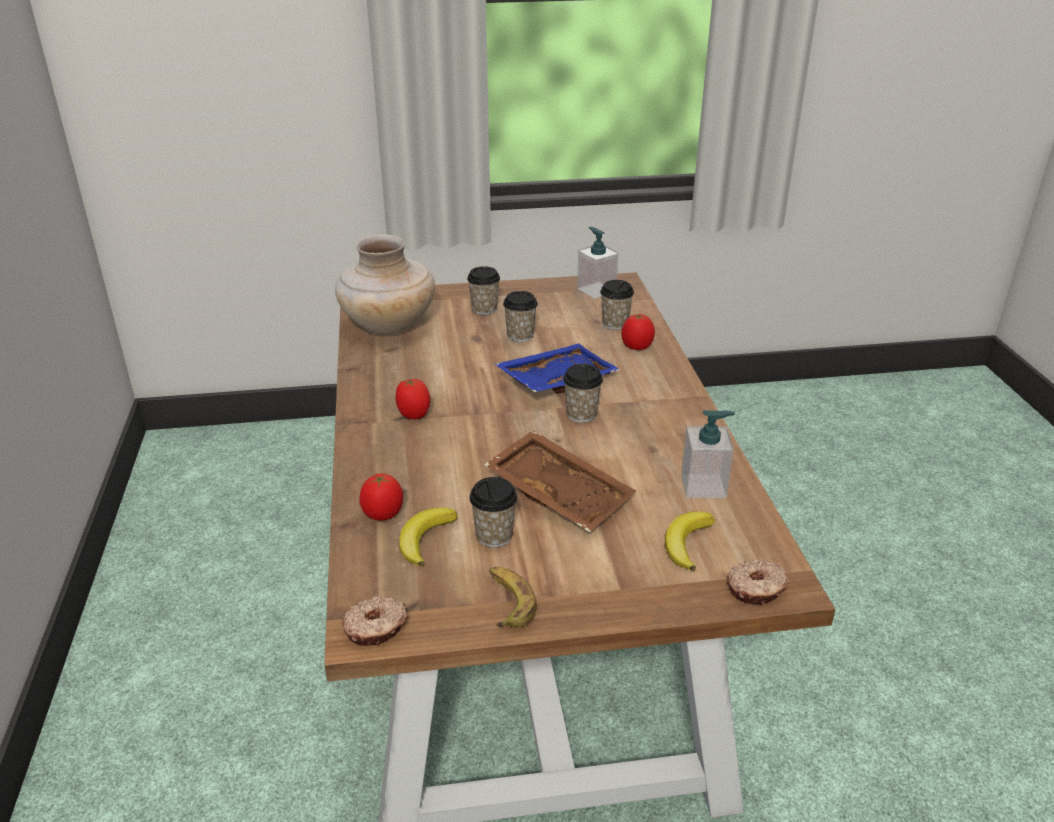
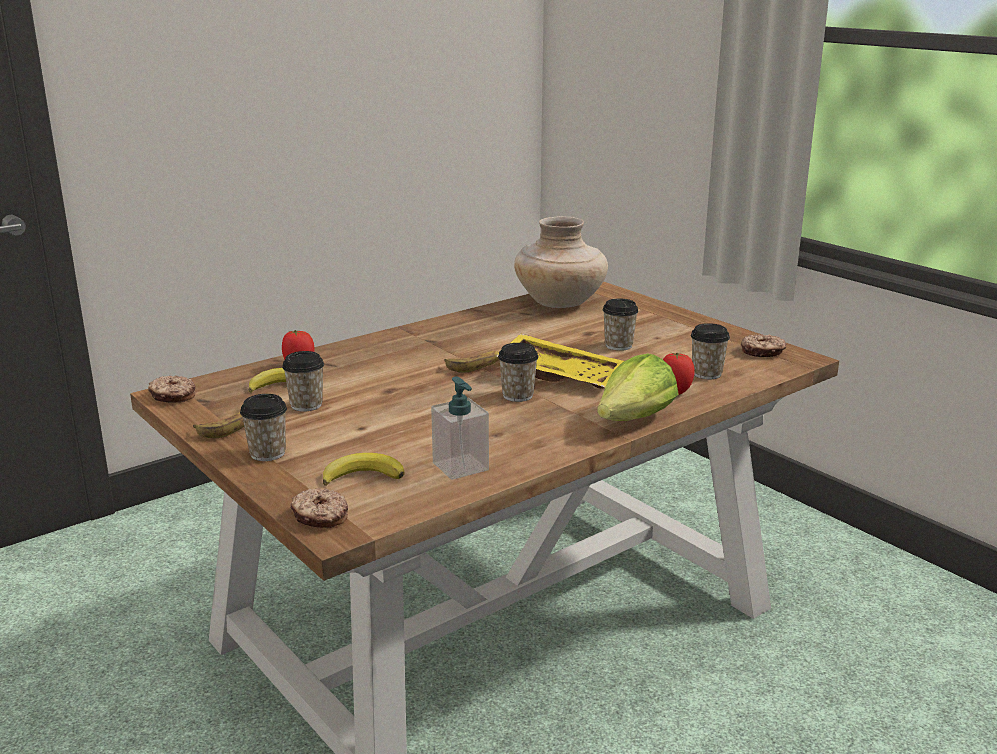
camera: 60 degrees right, 10 degrees down
(413, 415) = (439, 343): tomato -> none
(484, 309) = (643, 323): cup -> cup (267, 453)
(491, 413) = (475, 365): none -> banana
(556, 380) = (561, 374): blue tray -> yellow tray
(561, 493) = (387, 414): brown tray -> none
(596, 290) = (762, 352): soap dispenser -> donut
(674, 381) = (635, 419): none -> lettuce

